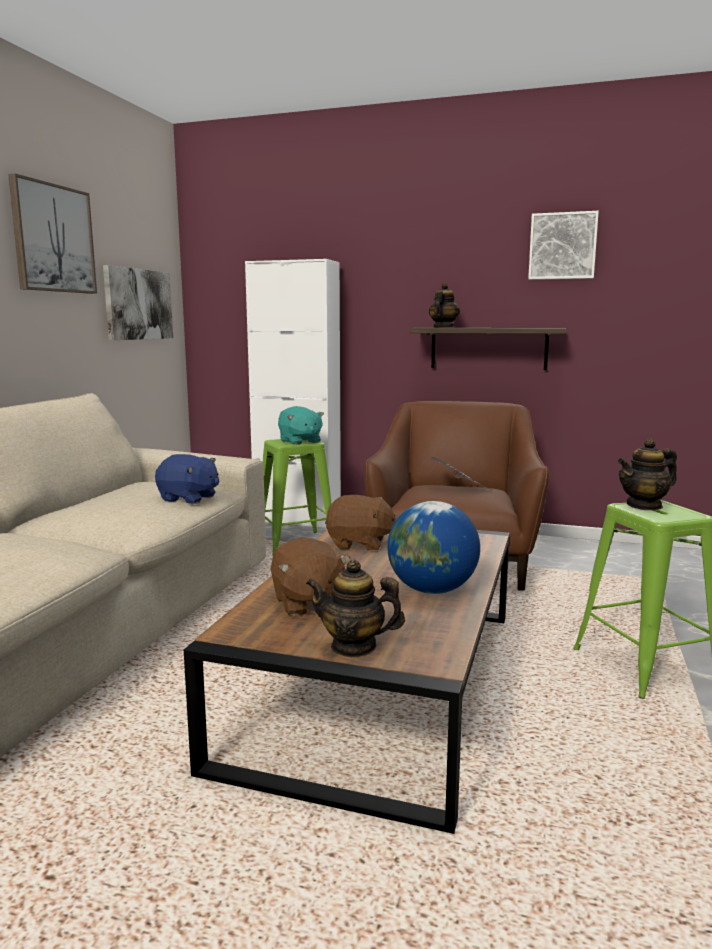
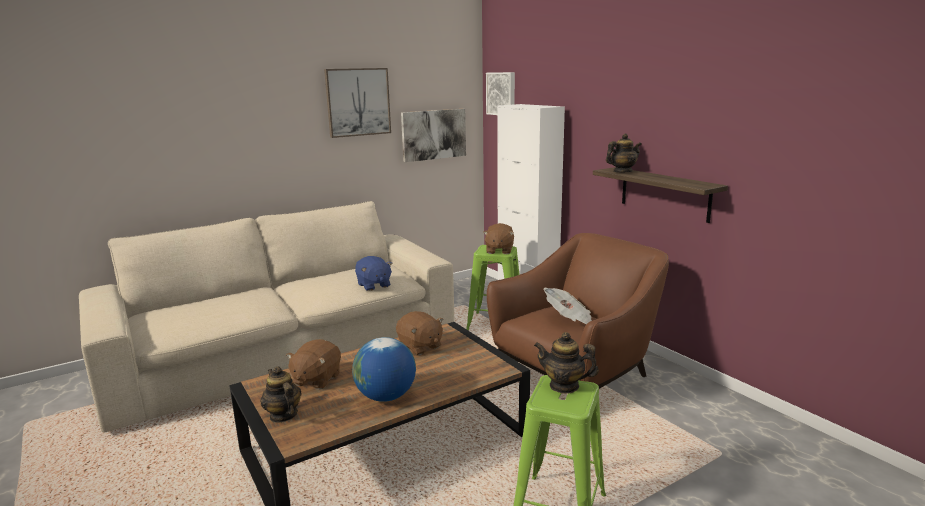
camera: 40 degrees right, 5 degrees up
(300, 441) = (499, 250): turquoise plush toy -> brown plush toy
(562, 246) = (729, 105): picture -> picture (501, 93)

